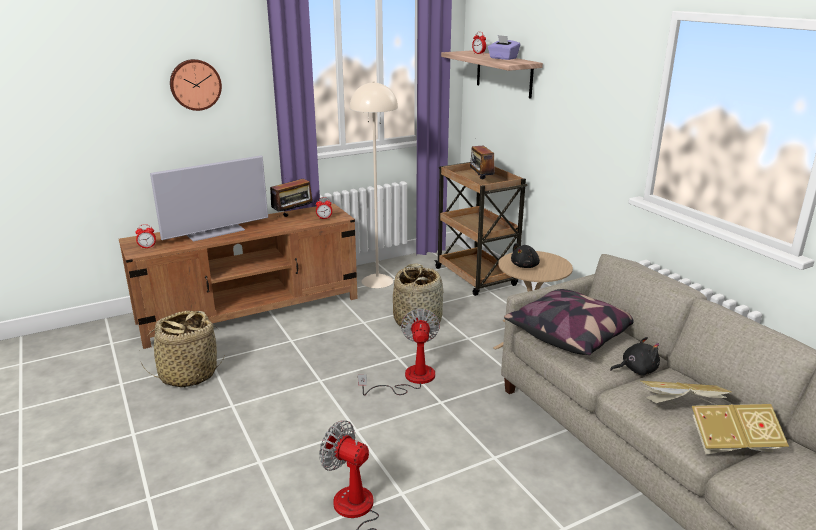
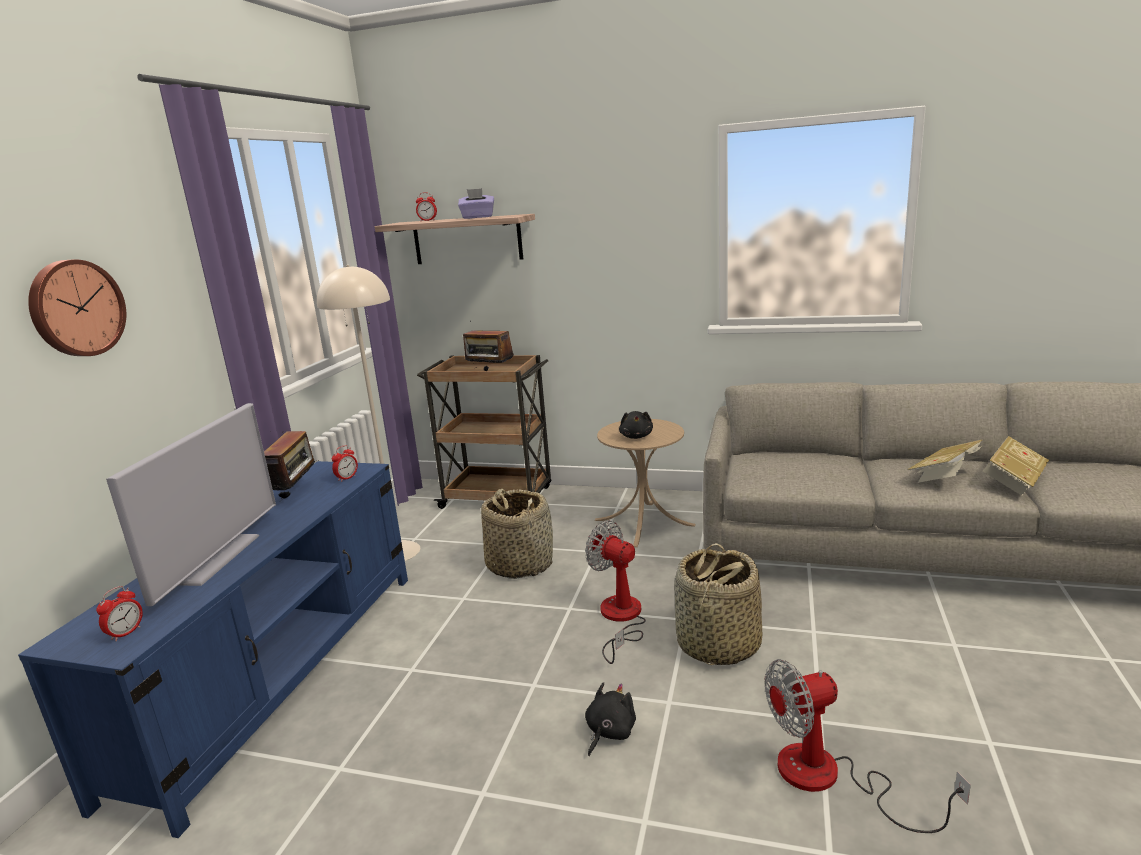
camera: 45 degrees left, 5 degrees down
(188, 374) = (338, 810): basket -> basket (717, 644)
(251, 310) = (281, 672): brown tv stand -> blue tv stand
(570, 334) = (774, 472): pillow -> none
(636, 370) = (863, 471): black plush toy -> black plush toy (609, 732)

